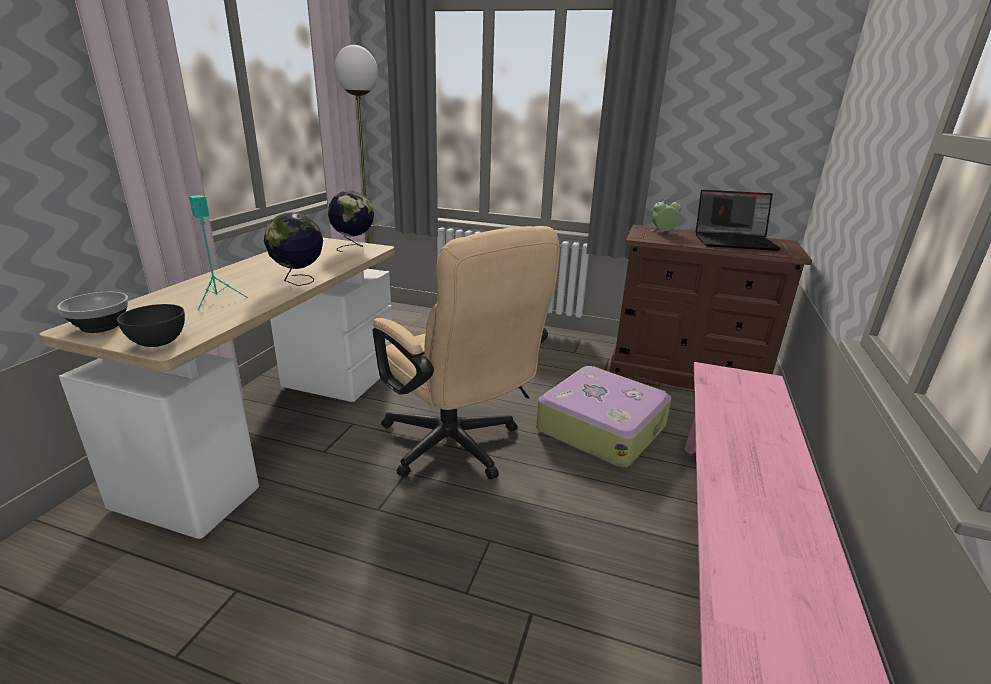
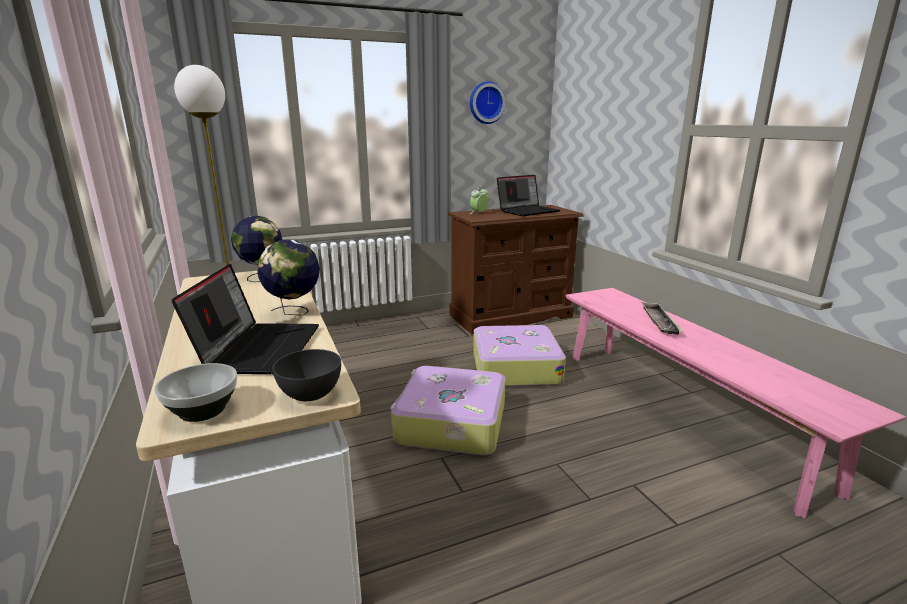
camera: 40 degrees left, 5 degrees down
(218, 299) = (258, 348): turquoise speaker -> laptop
(457, 448) = (450, 423): beige office chair -> suitcase
(725, 87) = (486, 103): none -> wall clock
(757, 442) = (659, 322): none -> tray

